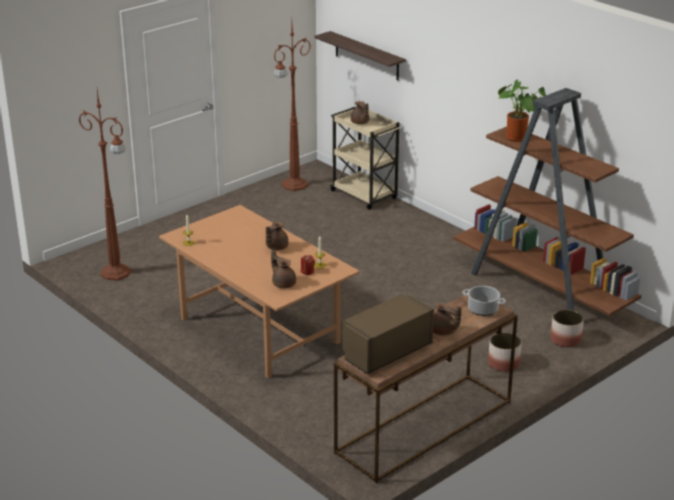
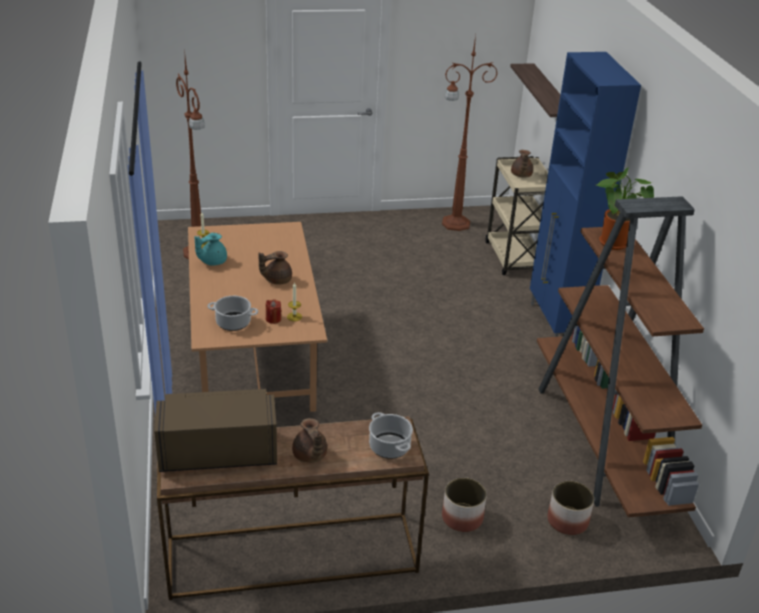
camera: 30 degrees right, 5 degrees up
(212, 252) = (212, 261): none -> turquoise teapot
(283, 283) = (233, 323): brown teapot -> cooking pot
(439, 229) = (556, 324): none -> blue cabinet

